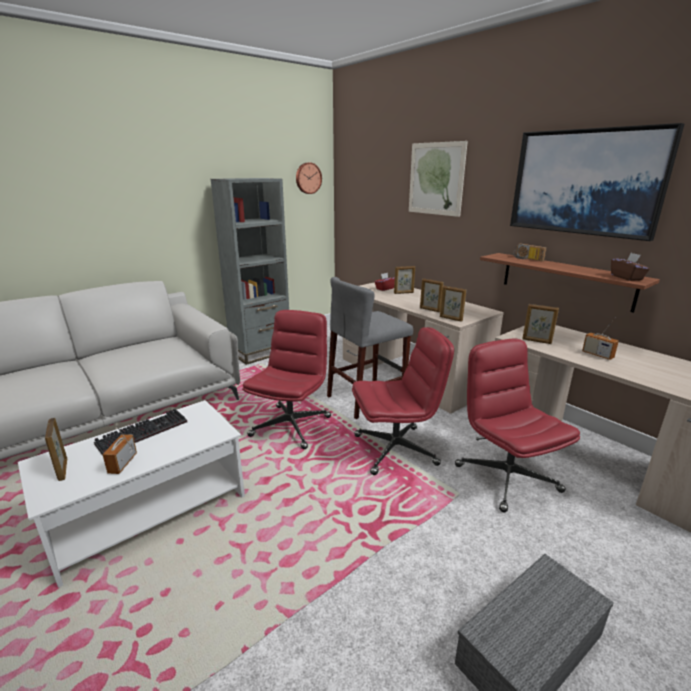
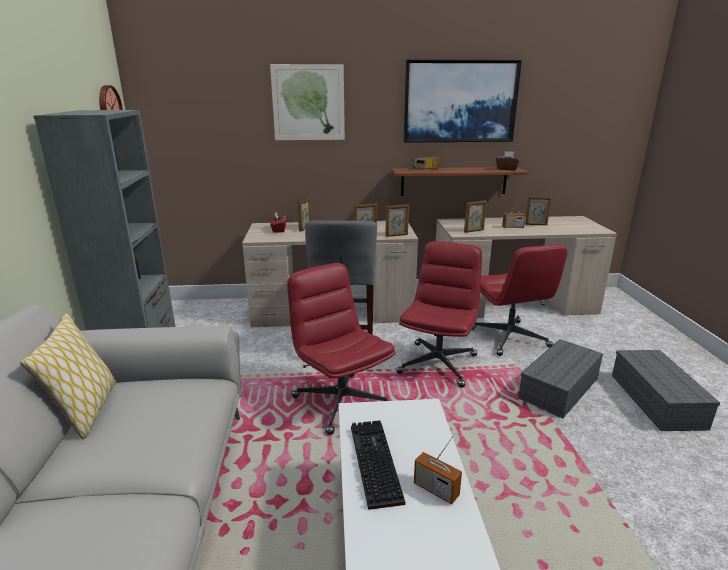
camera: 55 degrees left, 0 degrees up
(62, 469) = (411, 547): picture frame -> picture frame (536, 224)
(143, 342) = (86, 411): none -> pillow
(445, 542) = (559, 389): none -> grey storage box
(505, 477) = (509, 338): red office chair -> red office chair turned 120 degrees counterclockwise

